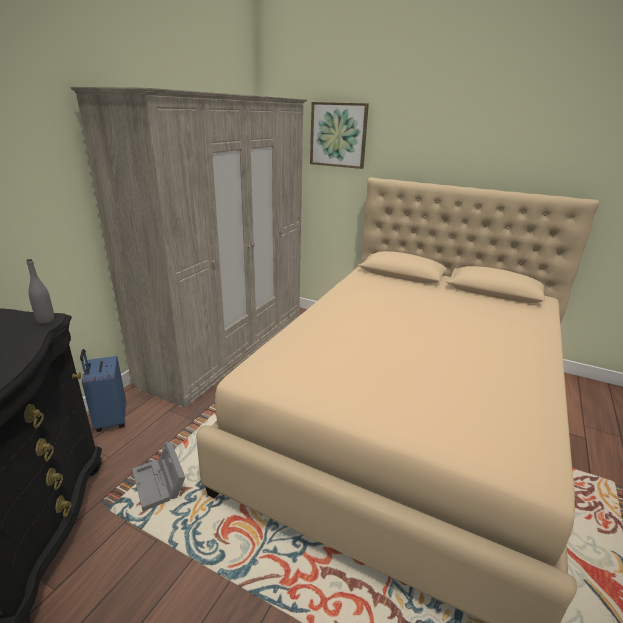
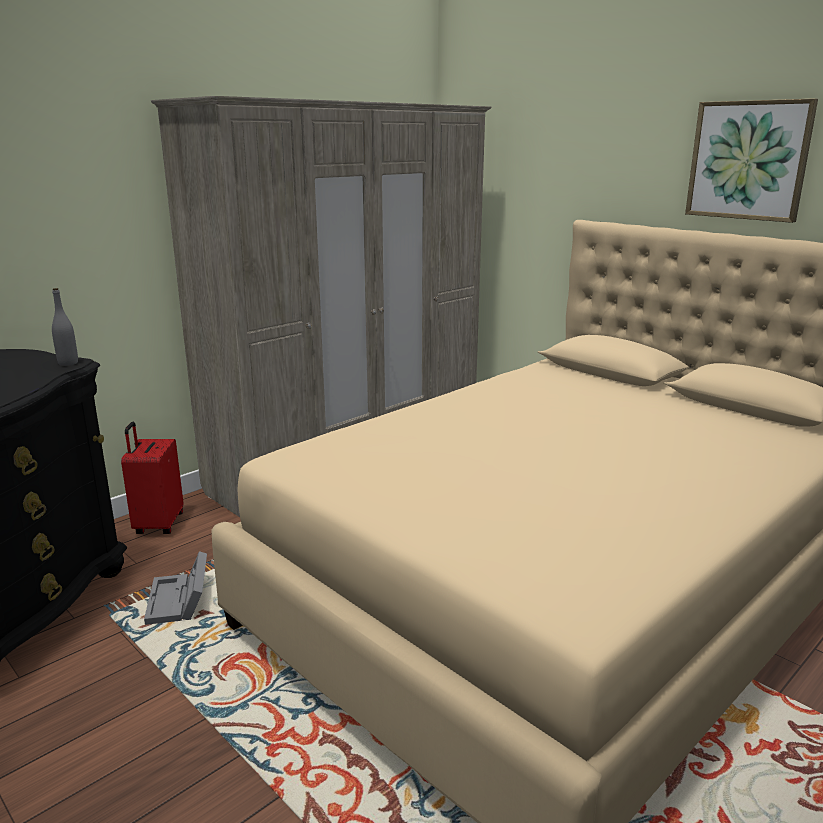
camera: 20 degrees right, 5 degrees down
(110, 420) = (158, 524): blue suitcase -> red suitcase
(338, 135) = (540, 157): picture -> picture (748, 160)

